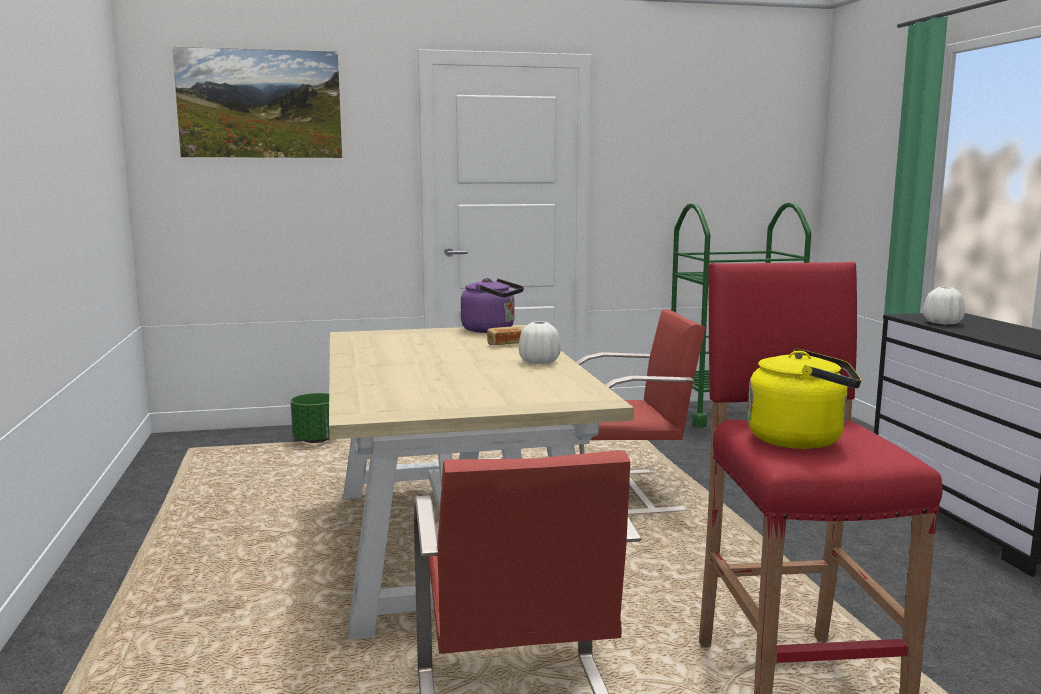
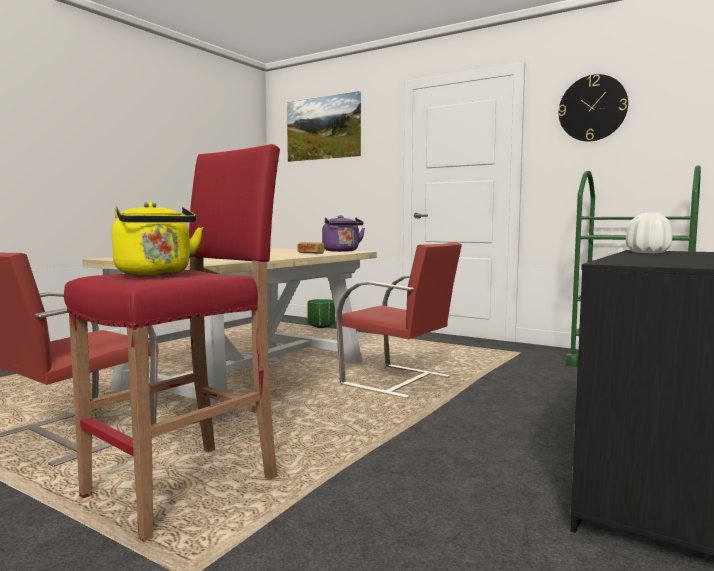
camera: 45 degrees right, 5 degrees down
(539, 362) = (279, 257): white vase -> none
(668, 124) = (592, 108): none -> wall clock

